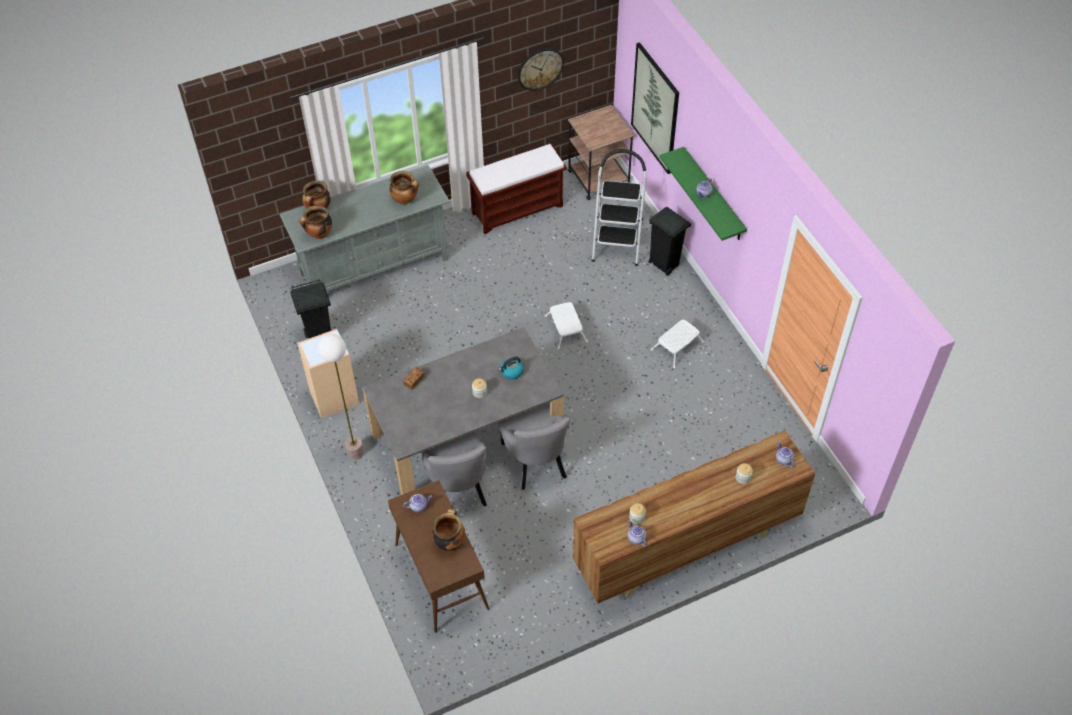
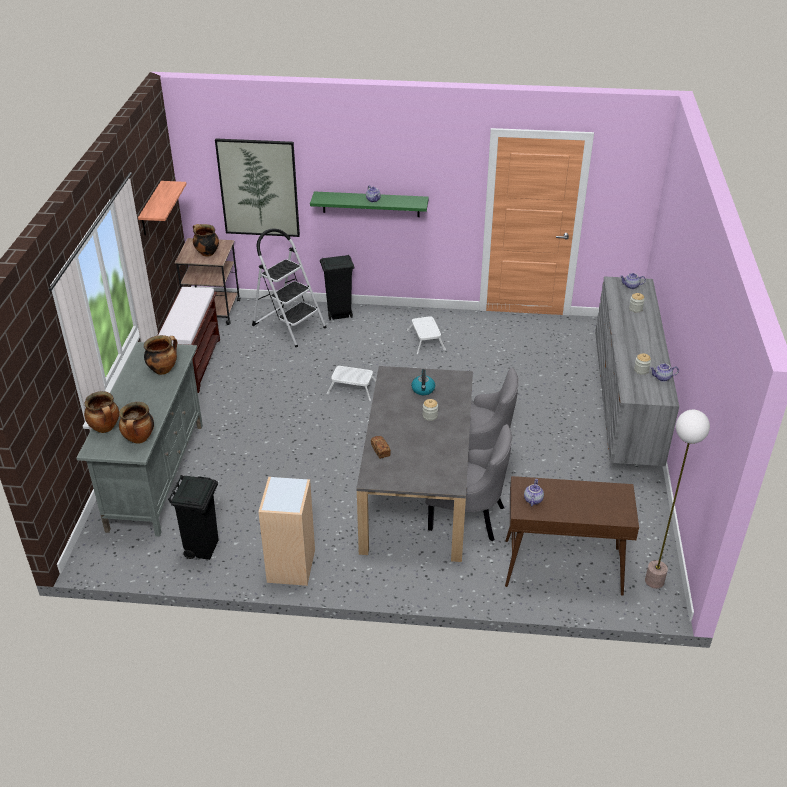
camera: 60 degrees left, 15 degrees down
(355, 453) = (372, 575): floor lamp -> floor lamp (654, 581)
(449, 541) = (587, 494): cooking pot -> cooking pot (206, 253)
(540, 68) = (151, 209): wall clock -> shelf
(686, 548) = (624, 412): brown cabinet -> grey cabinet

